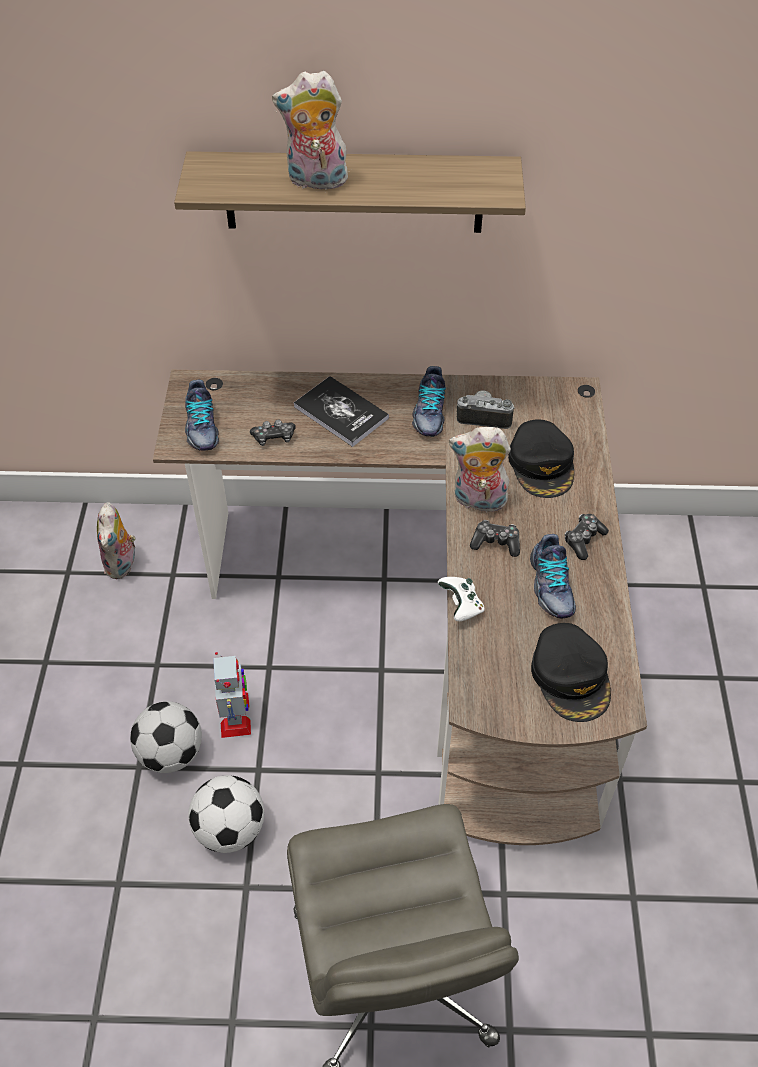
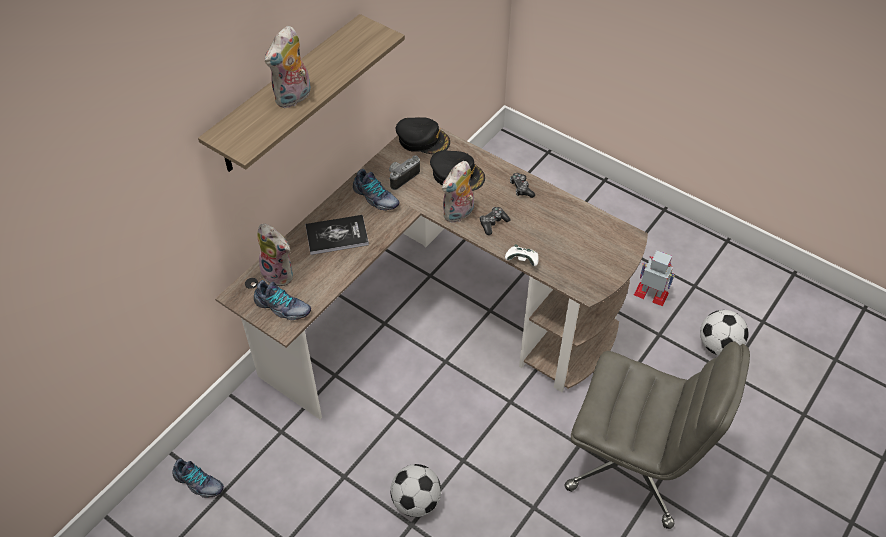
camera: 55 degrees left, 0 degrees up
(122, 564) = (246, 456): plush toy -> plush toy (280, 274)
(230, 829) = (491, 496): football -> football (718, 345)
(235, 715) = (416, 452): toy robot -> toy robot (651, 294)
(274, 437) = (326, 277): game controller -> none
(550, 586) = (539, 218): shoe -> shoe (198, 483)
(571, 677) = (600, 244): black cap -> black cap (423, 139)

